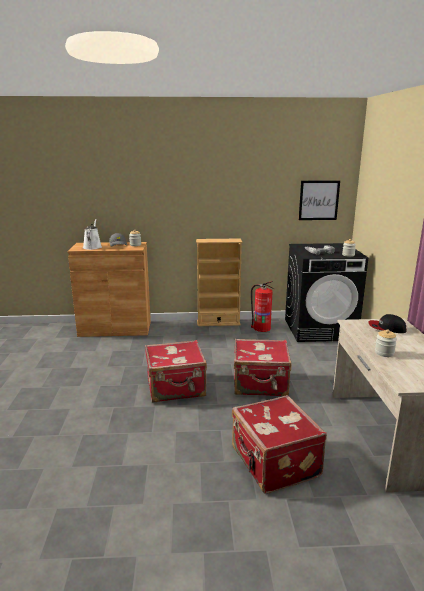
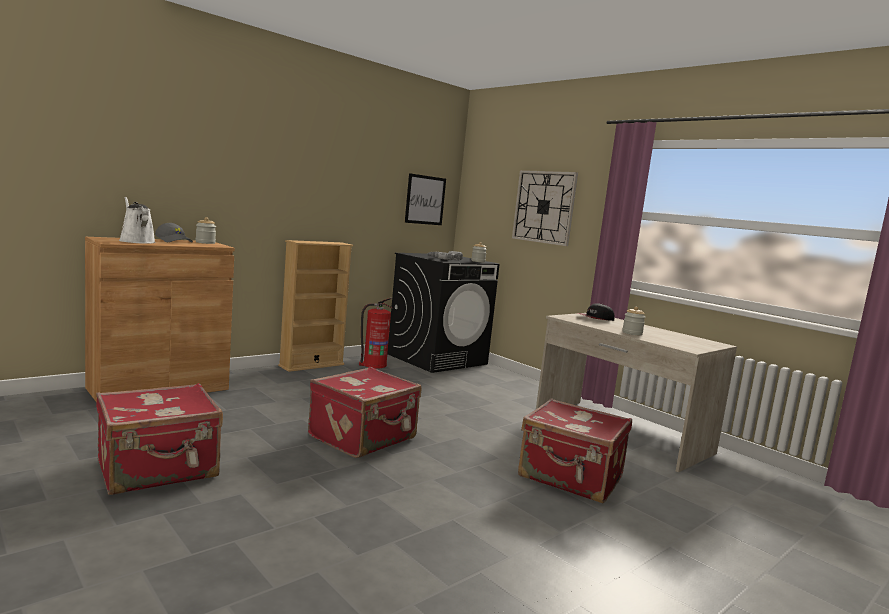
camera: 40 degrees left, 10 degrees down
(260, 384) = (454, 416): red suitcase -> red suitcase (159, 470)
(397, 211) = (544, 207): none -> wall clock

